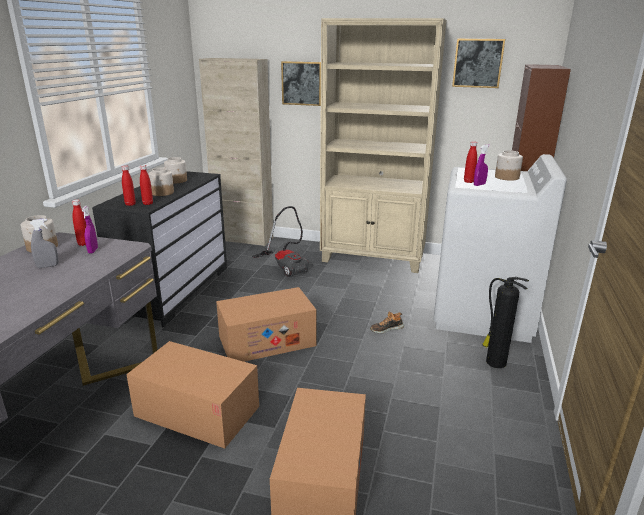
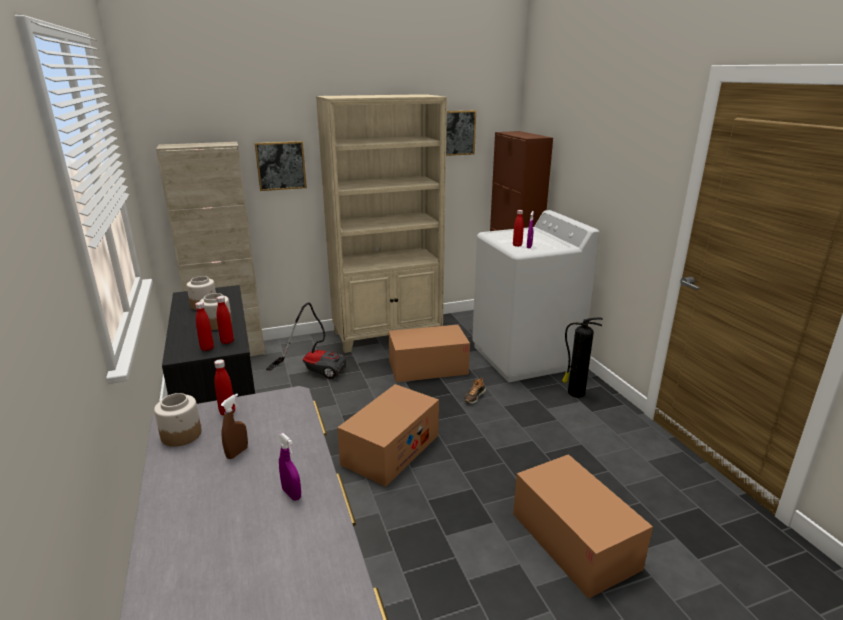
camera: 35 degrees left, 0 degrees up
(47, 266) = (237, 452): grey spray bottle -> brown spray bottle
(93, 251) = (255, 416): purple spray bottle -> purple spray bottle (291, 494)
(197, 411) = (413, 544): cardboard box -> cardboard box (428, 367)
(506, 177) = (533, 235): jar -> none

